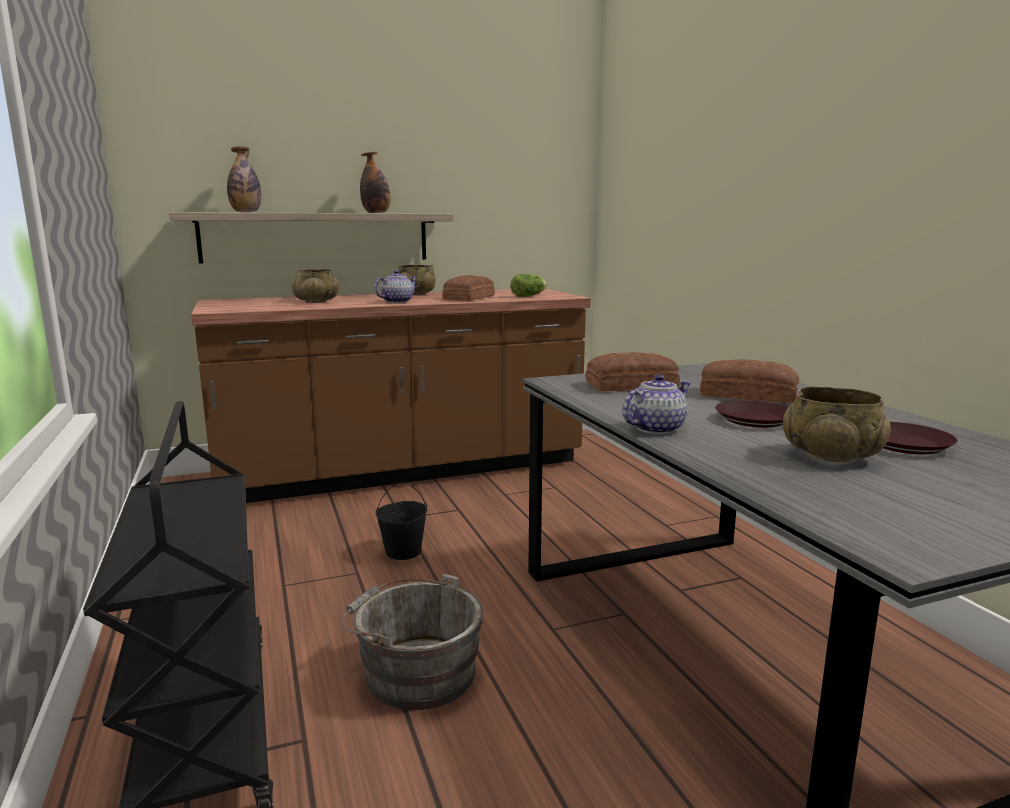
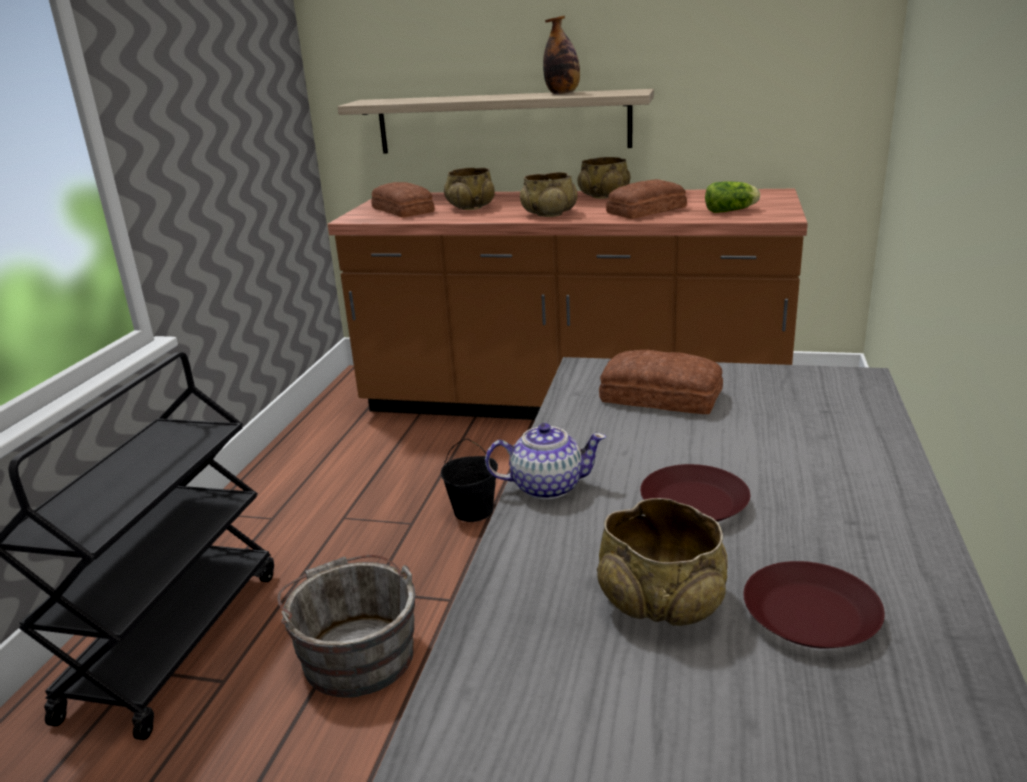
camera: 35 degrees right, 10 degrees up
(246, 212) = (419, 99): bottle -> none
(396, 301) = (549, 214): teapot -> beige bowl
(746, 394) = (780, 449): bread -> bread (403, 210)

